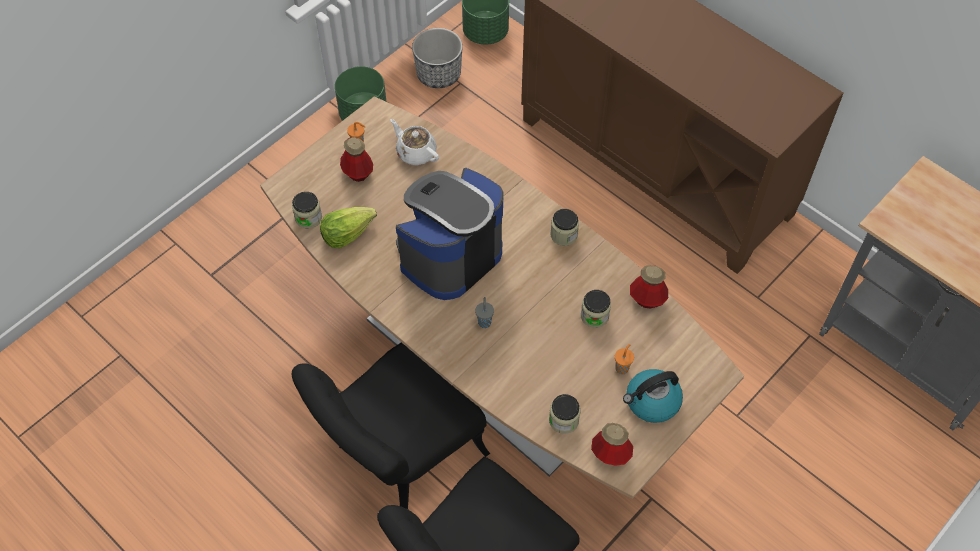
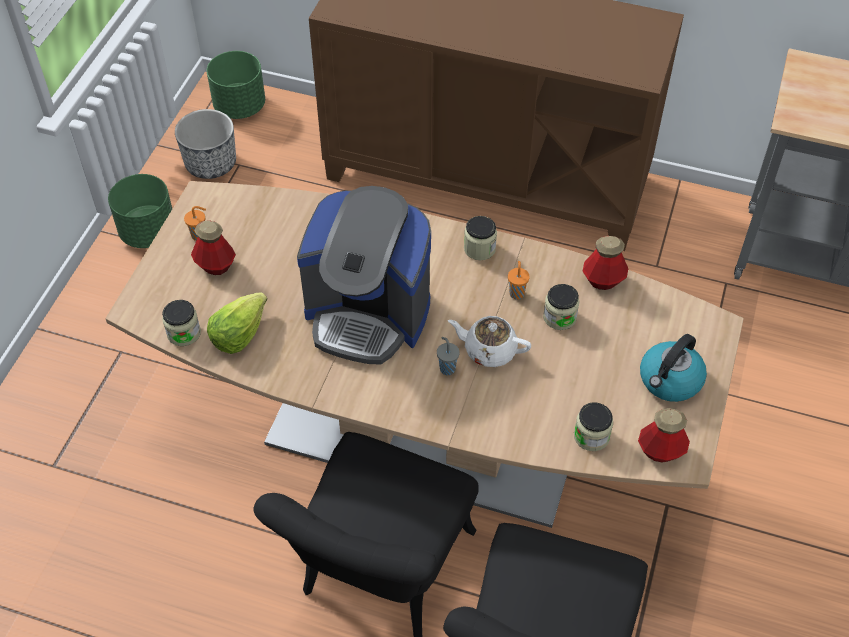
camera: 25 degrees left, 5 degrees down
(416, 152) = (270, 222): white teapot -> white teapot (489, 350)
(449, 255) = (368, 314): coffee machine -> coffee machine turned 90 degrees counterclockwise
(622, 368) = (619, 358): orange cup -> orange cup (516, 293)

